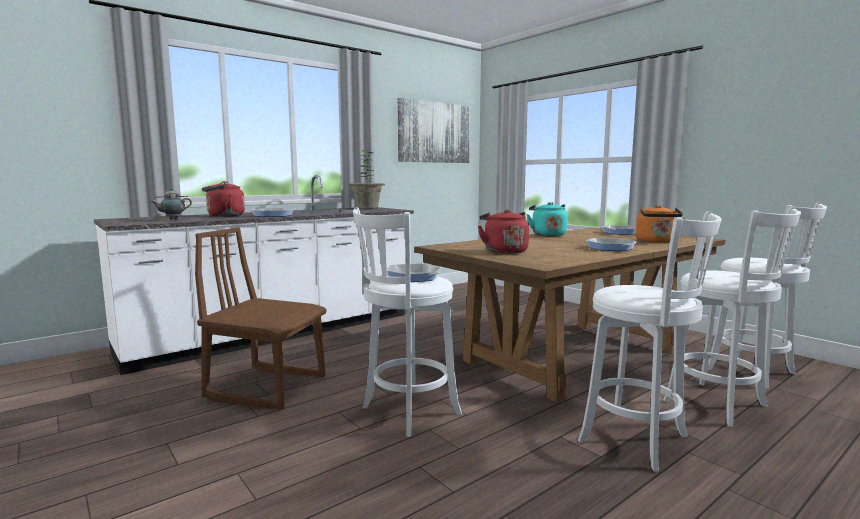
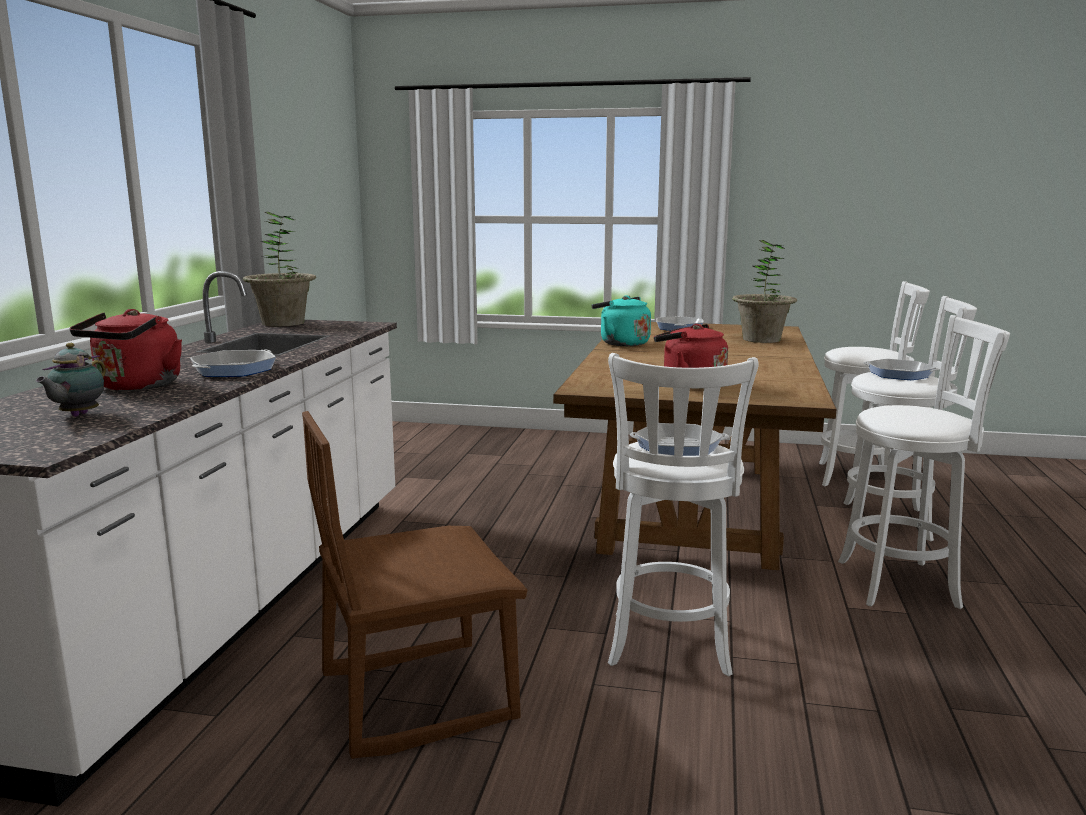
camera: 40 degrees left, 5 degrees up
(434, 132) = (313, 166): picture -> none
(610, 248) = (761, 358): frying pan -> frying pan (899, 374)
(656, 241) = (761, 339): orange kettle -> potted plant

